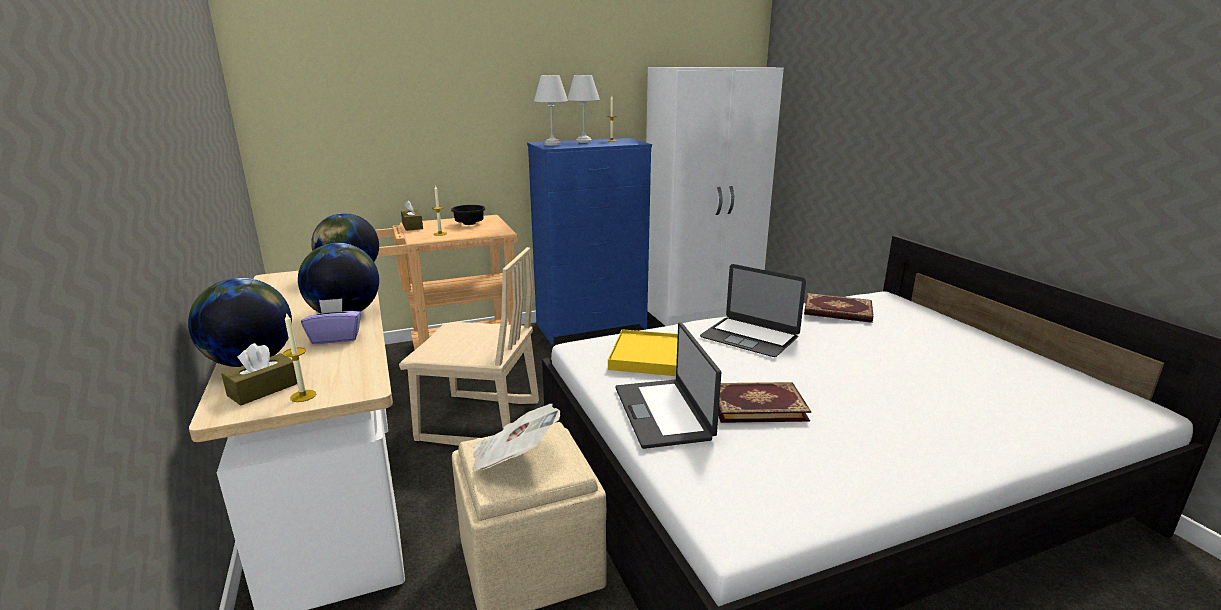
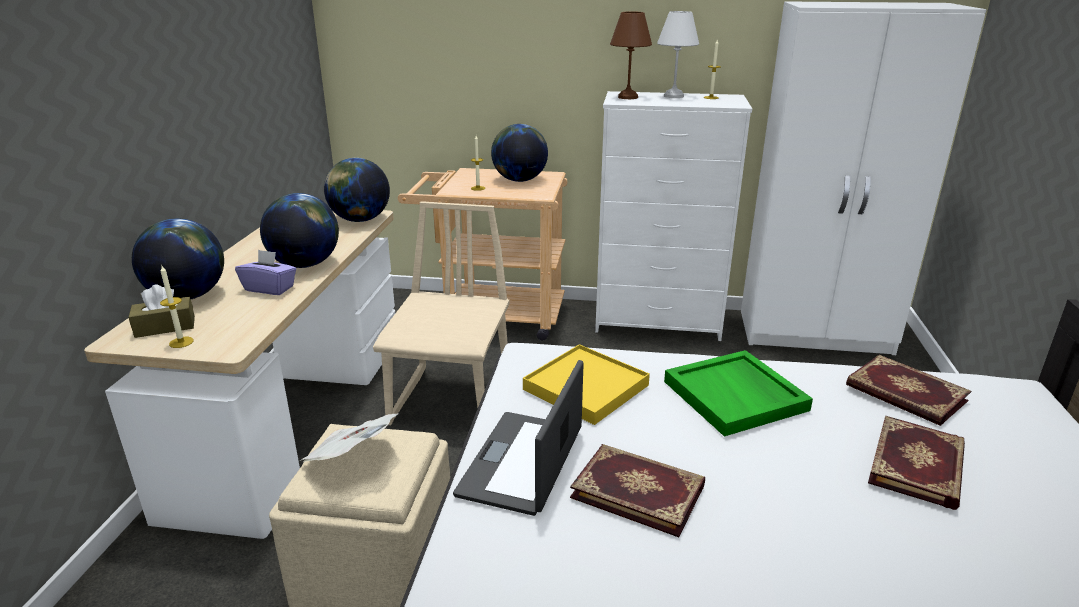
camera: 30 degrees right, 5 degrees up
(412, 226) = (463, 174): brown tissue box -> none
(468, 224) = (519, 180): black bowl -> globe
(479, 422) = (453, 401): beige chair -> beige chair turned 120 degrees counterclockwise
(553, 144) = (628, 97): white table lamp -> brown table lamp
(592, 326) = (658, 321): blue dresser -> white dresser
(749, 337) = (736, 396): laptop -> green tray
(884, 345) = (918, 465): none -> book

